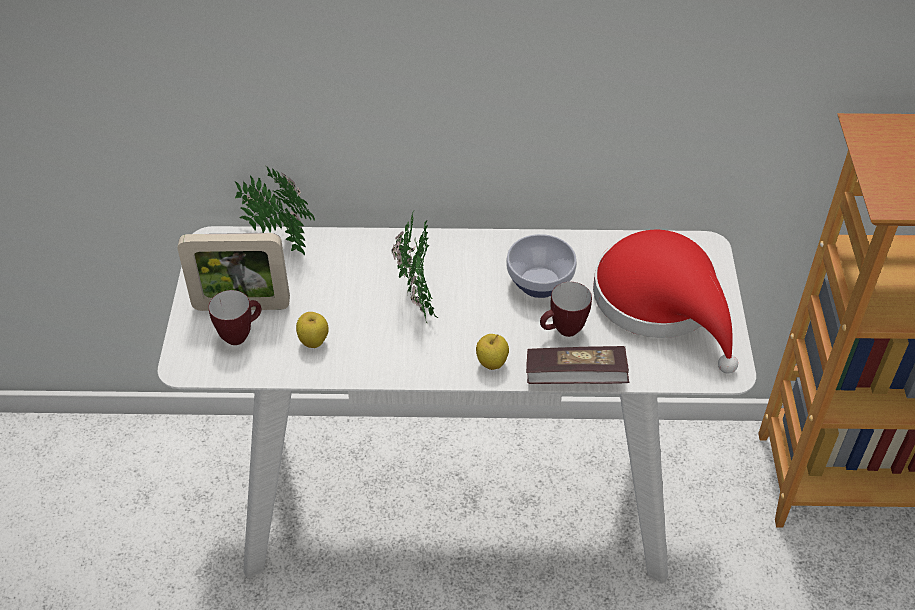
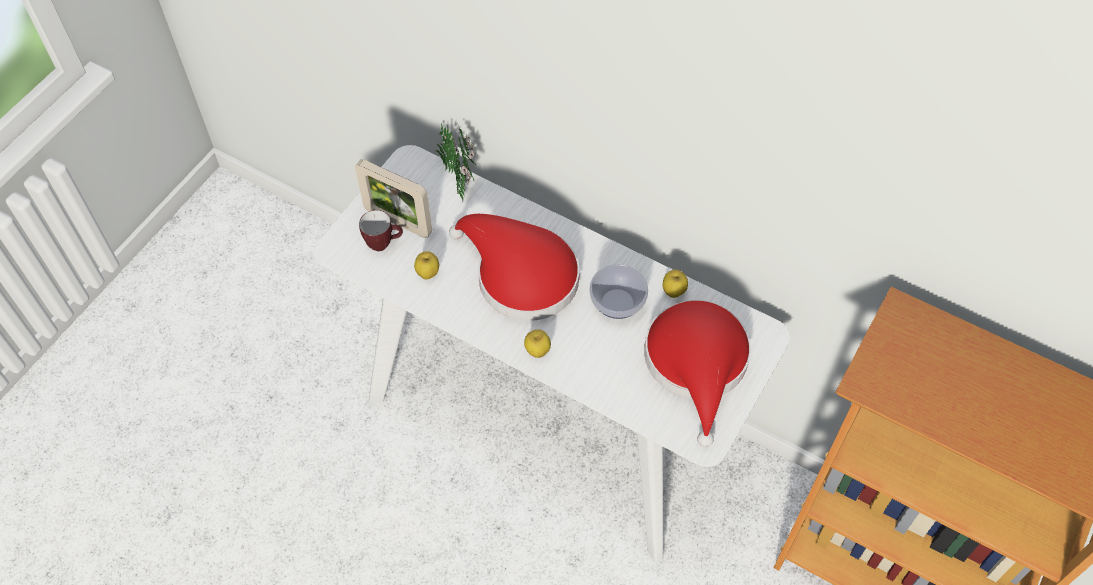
camera: 30 degrees right, 10 degrees up
(417, 300) = (520, 275): potted plant -> red hat
(563, 332) = (606, 351): mug -> none
(575, 379) = (588, 393): book -> none
(587, 248) = (673, 292): none -> apple

